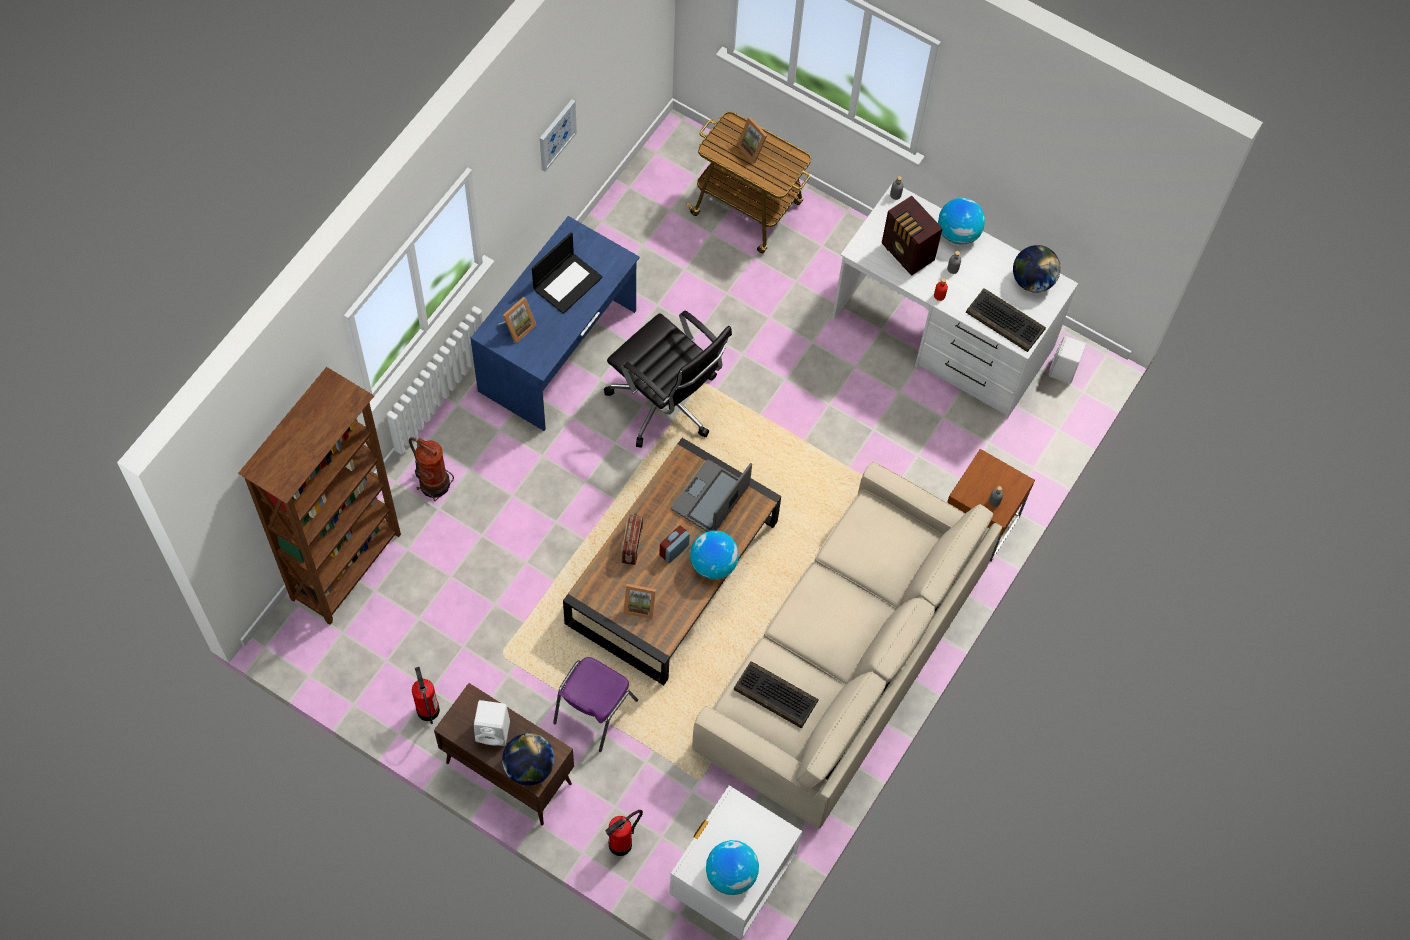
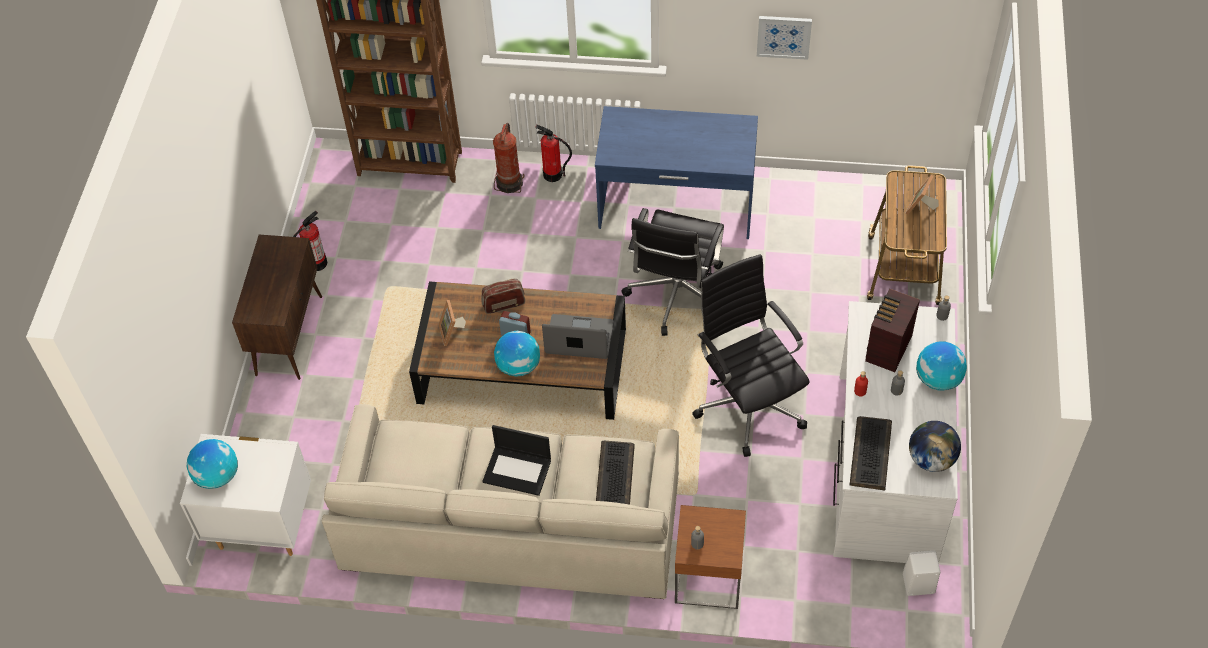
camera: 70 degrees right, 10 degrees down
(494, 731) = (275, 270): white speaker -> none
(517, 327) = (632, 129): picture frame -> none
(529, 767) = (254, 305): globe -> none
(567, 282) = (695, 141): laptop -> laptop (518, 470)
(593, 712) = (368, 367): purple chair -> none
(620, 844) = (262, 435): fire extinguisher -> fire extinguisher (552, 175)
(774, 695) = (413, 455): keyboard -> keyboard (614, 476)
(820, 403) = (749, 403): none -> black office chair

